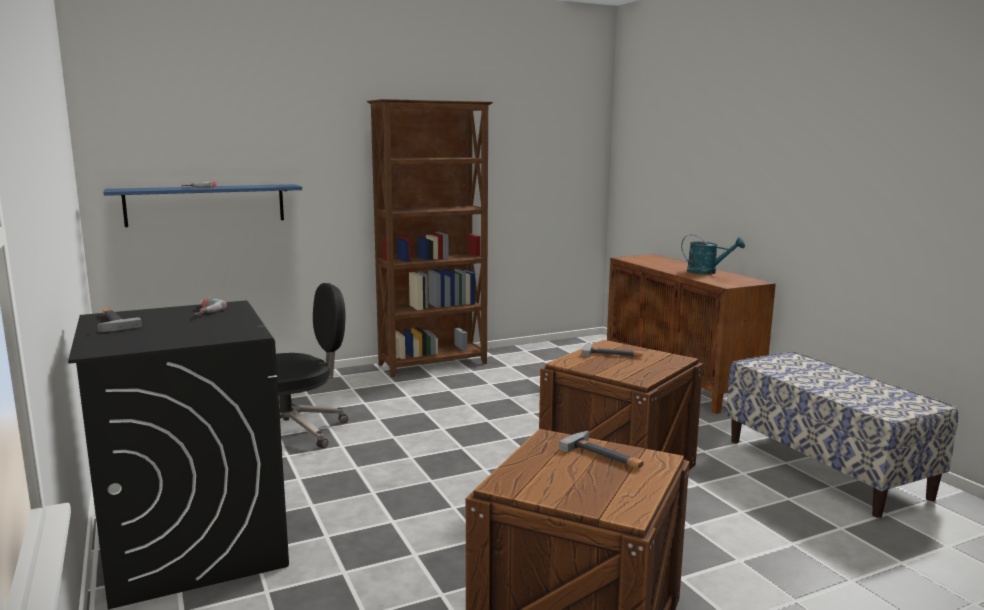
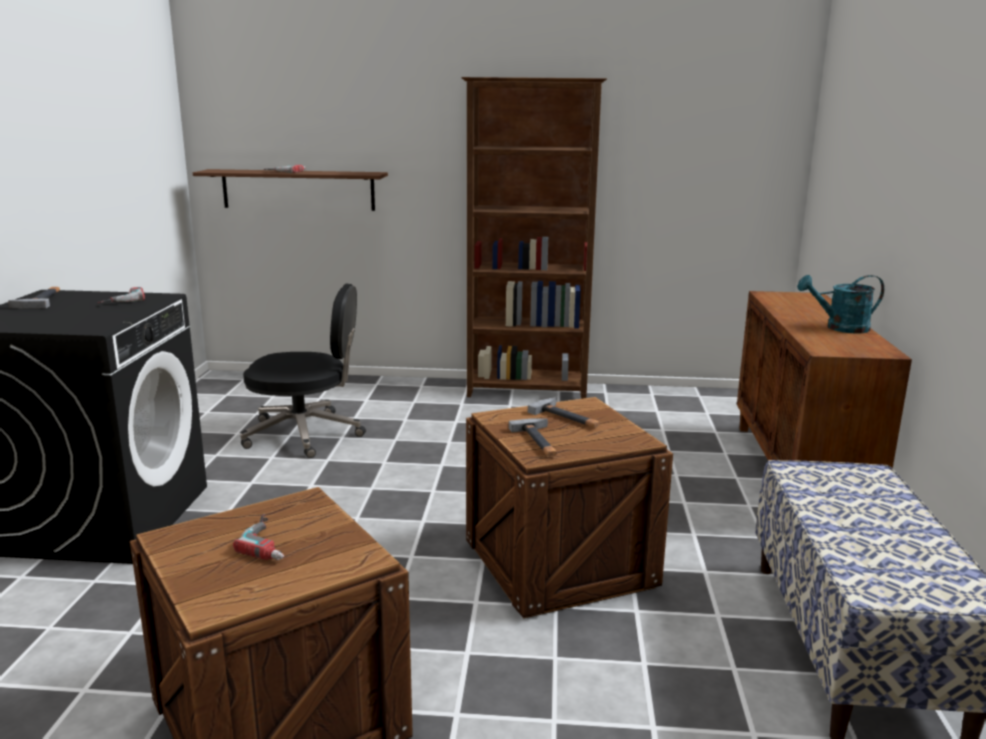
camera: 30 degrees right, 5 degrees up
(206, 205) = (298, 190): blue shelf -> brown shelf
(582, 467) = (272, 542): none -> power drill
(605, 455) = (319, 536): hammer -> hammer (540, 441)
(707, 272) = (840, 328): turquoise watering can -> turquoise watering can turned 120 degrees clockwise

